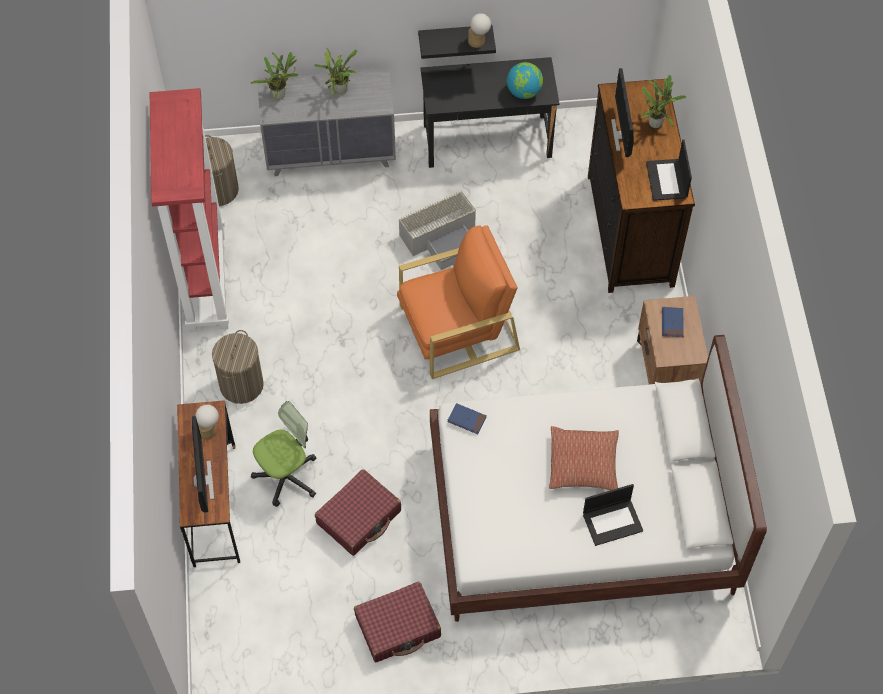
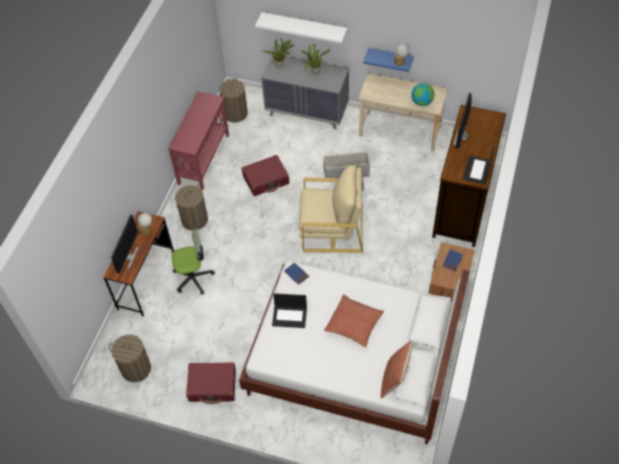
camera: 25 degrees right, 5 degrees down
(205, 280) = (204, 158): red bookcase -> red console table
(270, 645) = (136, 369): none -> laundry basket
(309, 25) = (304, 26): none -> white shelf
(359, 517) = (222, 315): red suitcase -> red suitcase (266, 180)
(455, 37) = (390, 58): black shelf -> blue shelf
(457, 327) = (332, 228): orange armchair -> beige armchair
(487, 140) = (400, 131): black desk -> beige desk
(613, 521) = (355, 365): laptop -> laptop (290, 316)
(656, 122) = (486, 135): potted plant -> none
(674, 522) = (394, 379): none -> pillow

